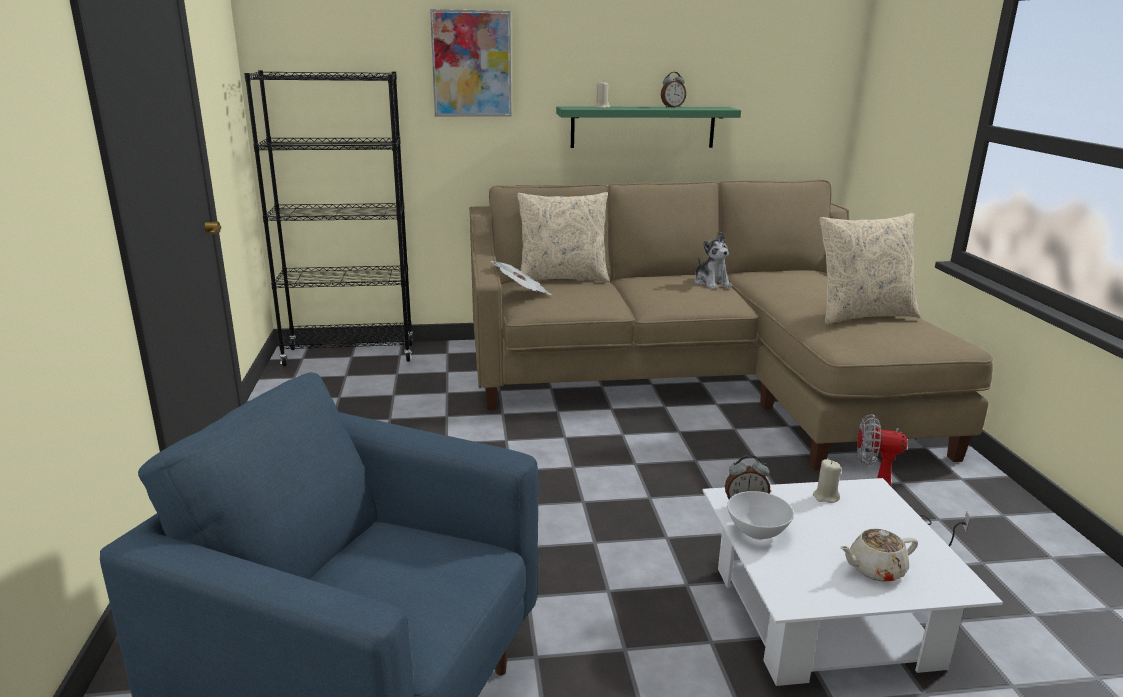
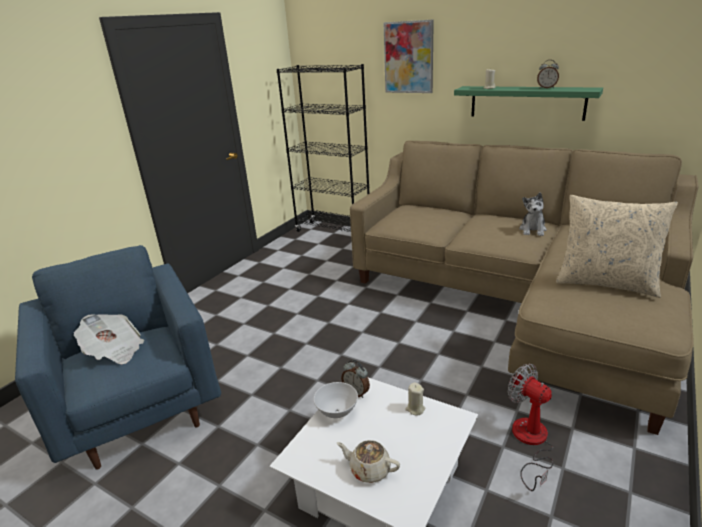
camera: 40 degrees right, 5 degrees up
(522, 293) = (393, 214): newspaper -> newspaper (114, 351)
(562, 278) = (437, 207): beige pillow -> none

